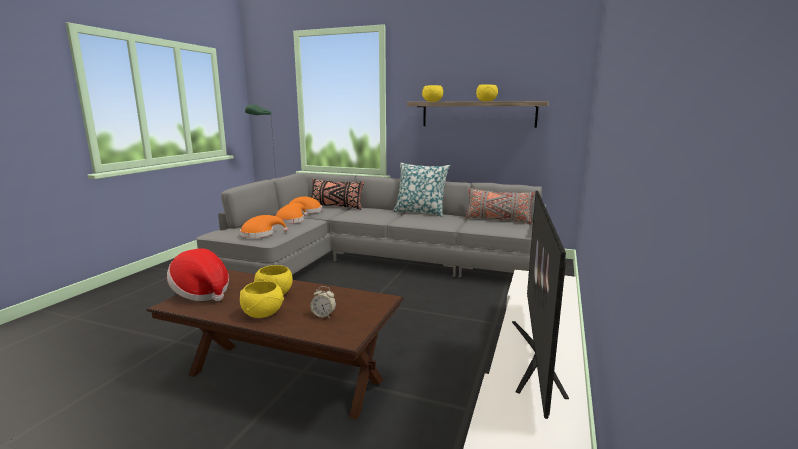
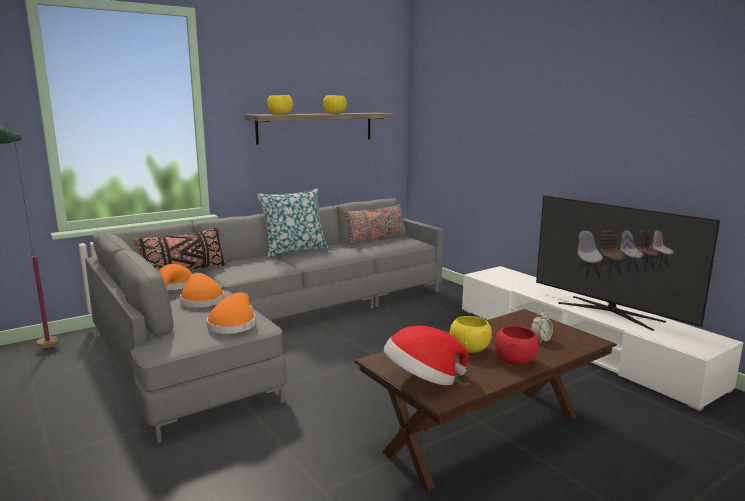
camera: 55 degrees left, 0 degrees up
(262, 314) = (515, 361): yellow bowl -> red bowl

